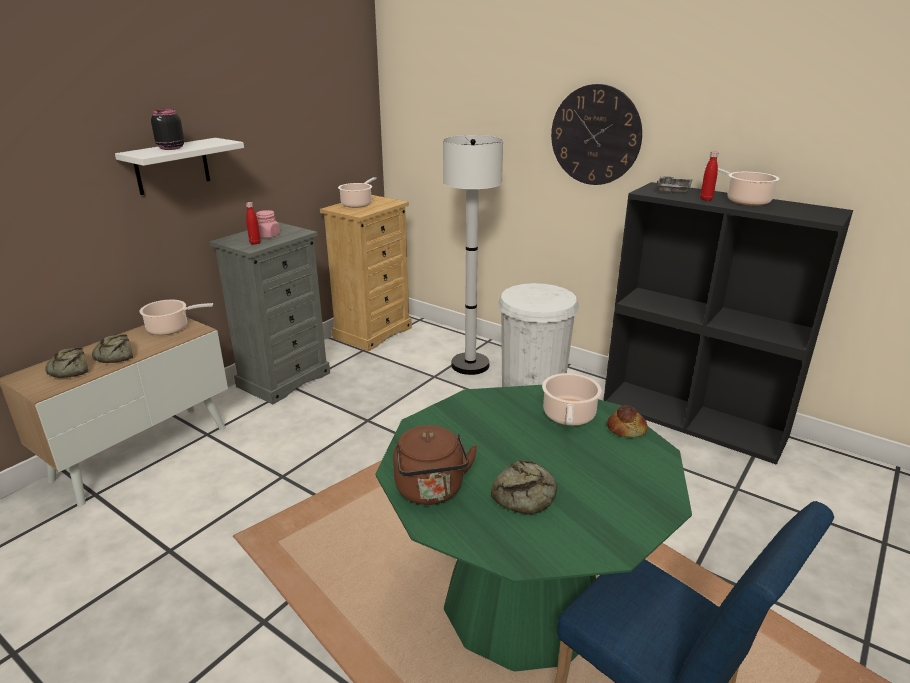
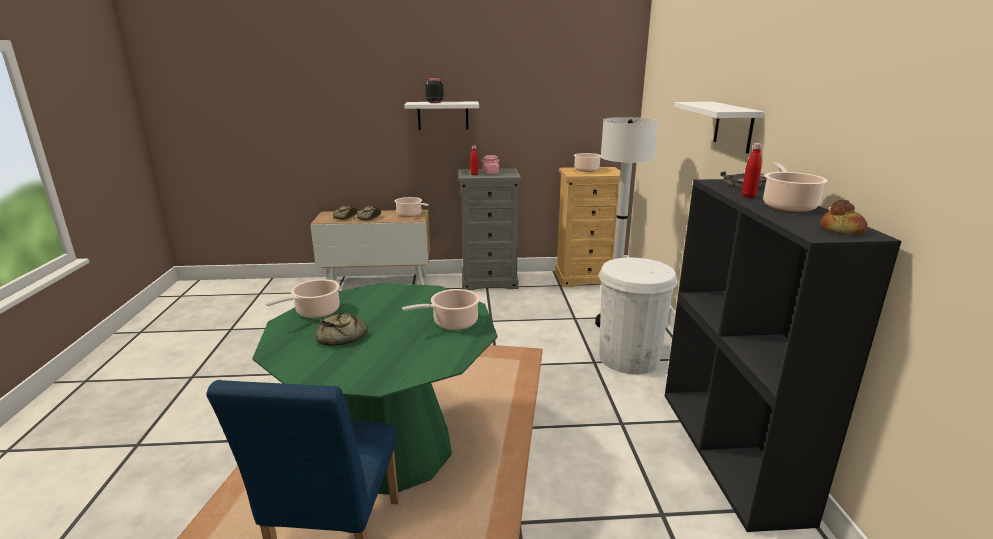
camera: 50 degrees right, 5 degrees down
(431, 491) = (315, 312): brown kettle -> cooking pot
(595, 135) = (733, 126): wall clock -> white shelf
(626, 429) = (464, 345): bread -> bread (842, 230)

